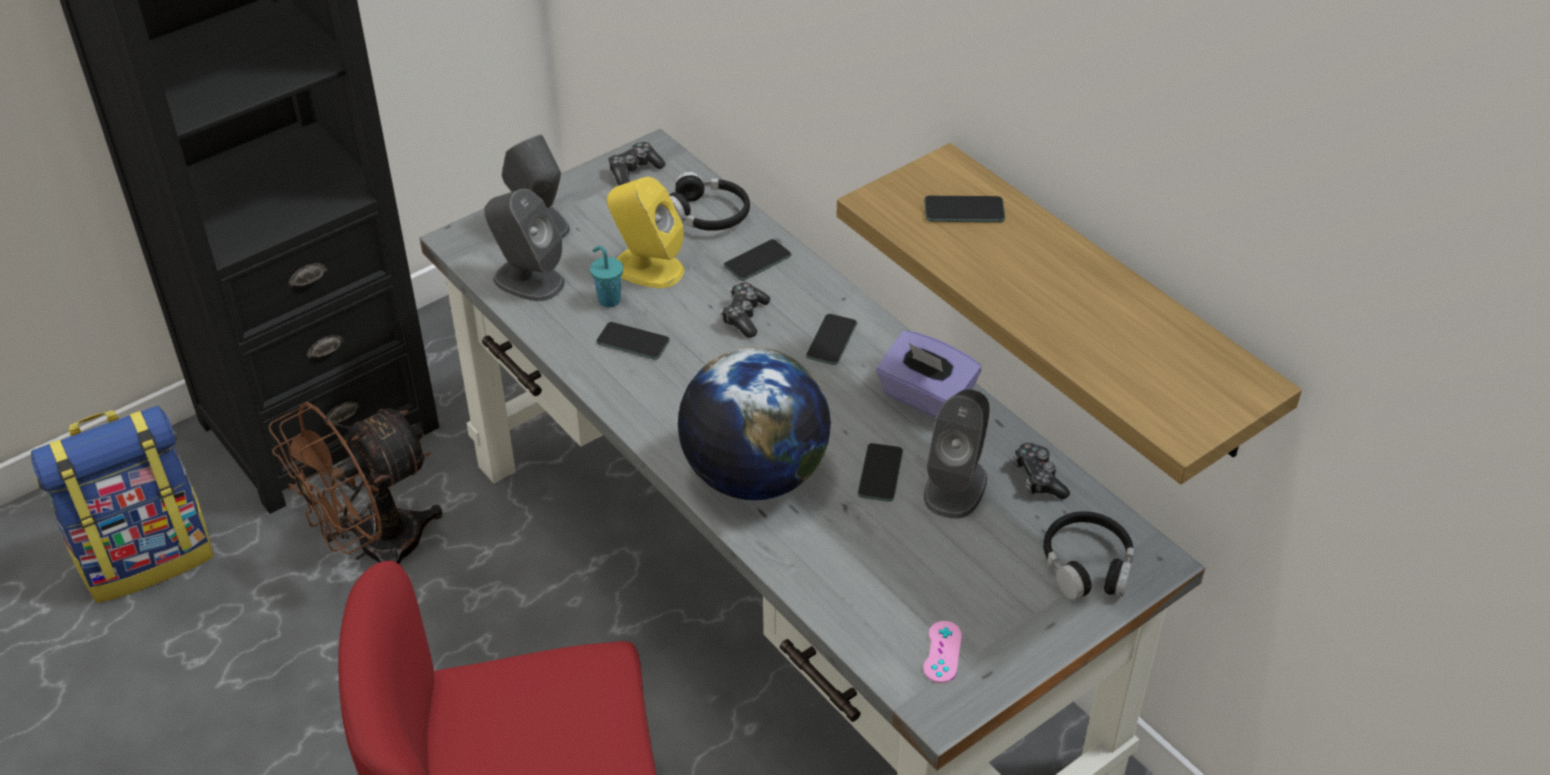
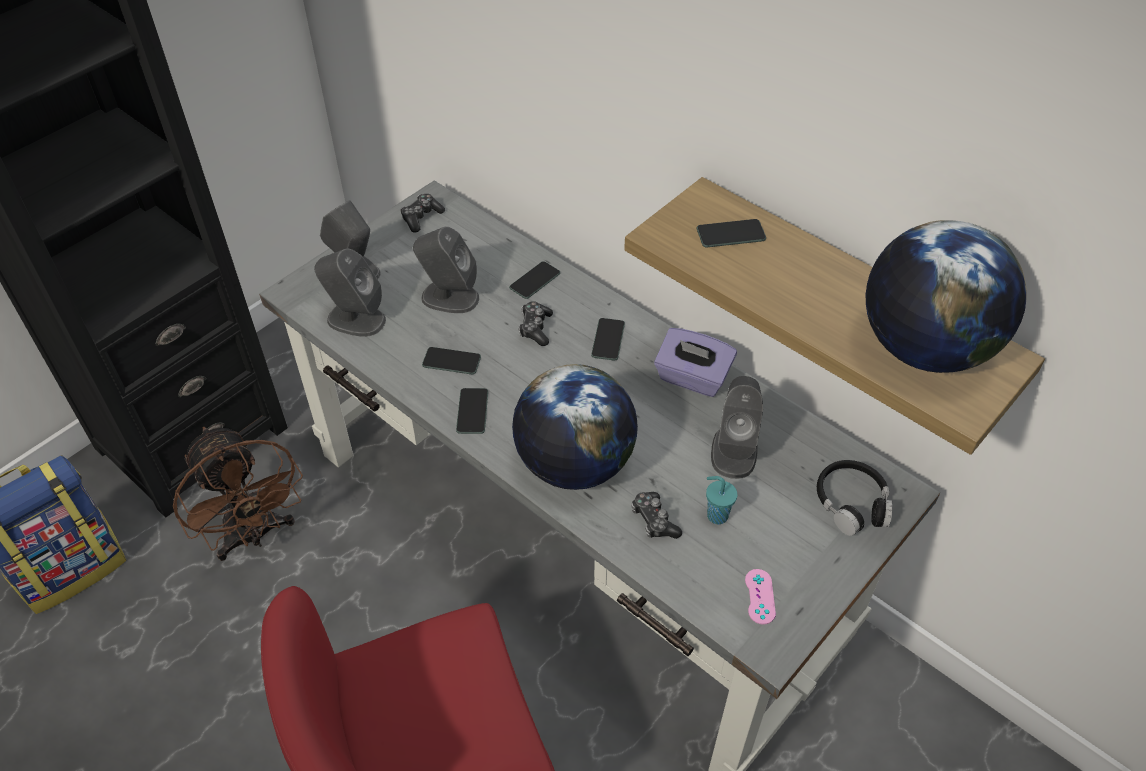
camera: 10 degrees left, 5 degrees up
(374, 550) = (254, 535): brown fan -> brown fan turned 75 degrees counterclockwise
(608, 299) = (424, 328): turquoise cup -> turquoise cup (716, 515)
(647, 268) = (449, 297): yellow speaker -> grey speaker
(708, 215) = (487, 247): black headphones -> none
(880, 473) = (673, 447): phone -> phone (472, 411)
(1038, 478) = (795, 434): game controller -> game controller (654, 520)
(1156, 360) = (924, 348): none -> globe

